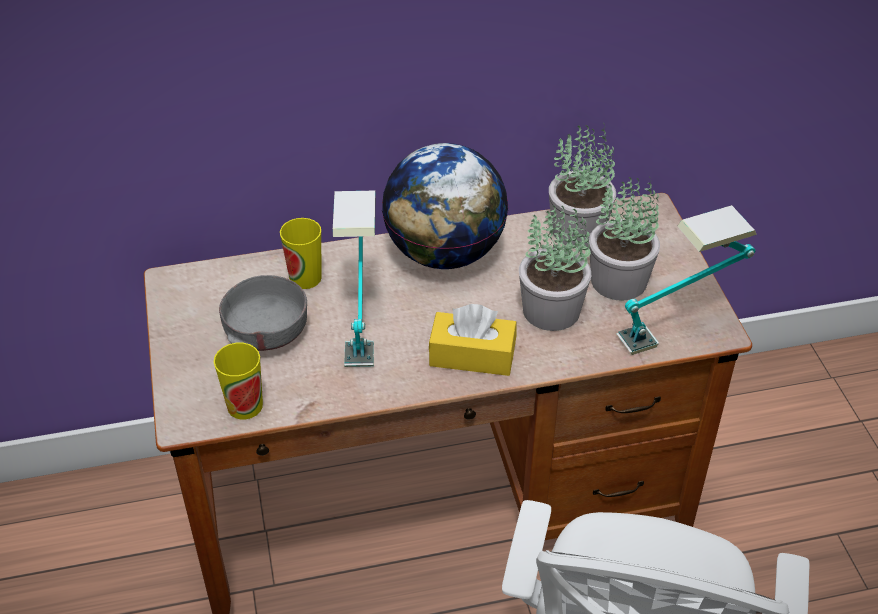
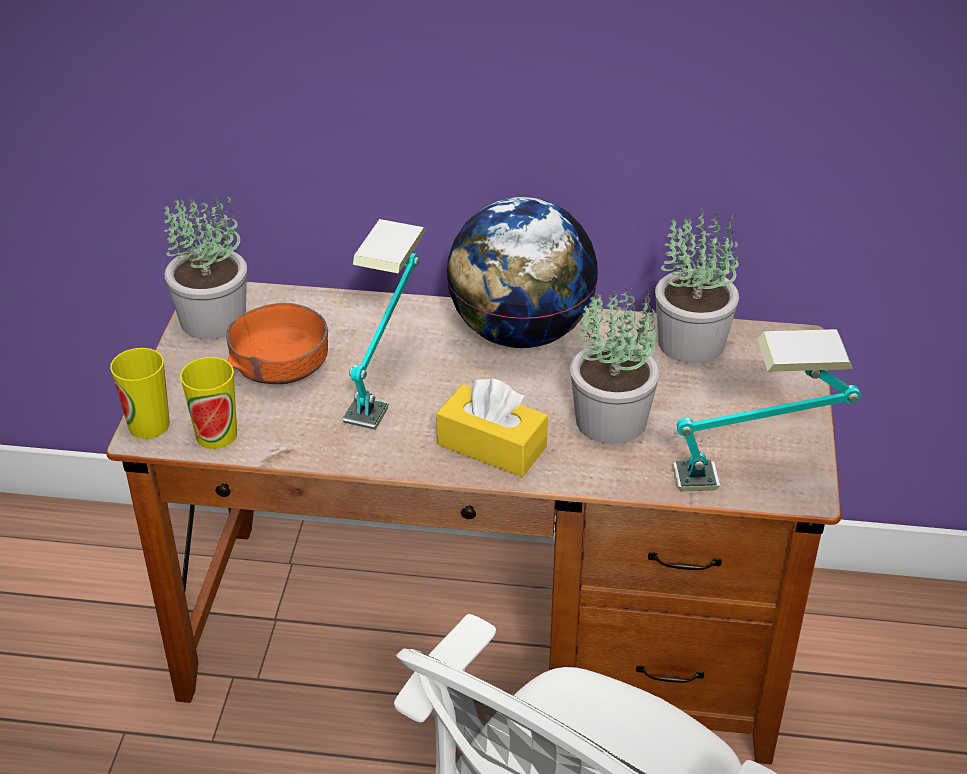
camera: 20 degrees right, 5 degrees down
(268, 331) = (282, 367): grey bowl -> orange bowl
(305, 278) = (352, 323): cup -> cup (149, 425)
(620, 281) = (711, 409): potted plant -> potted plant (214, 320)

